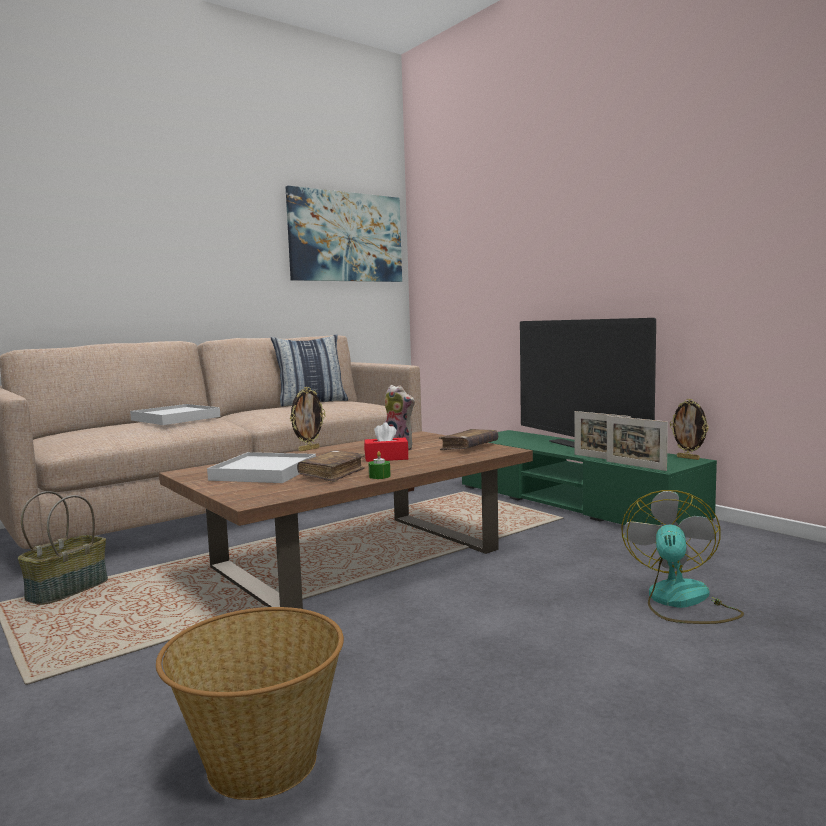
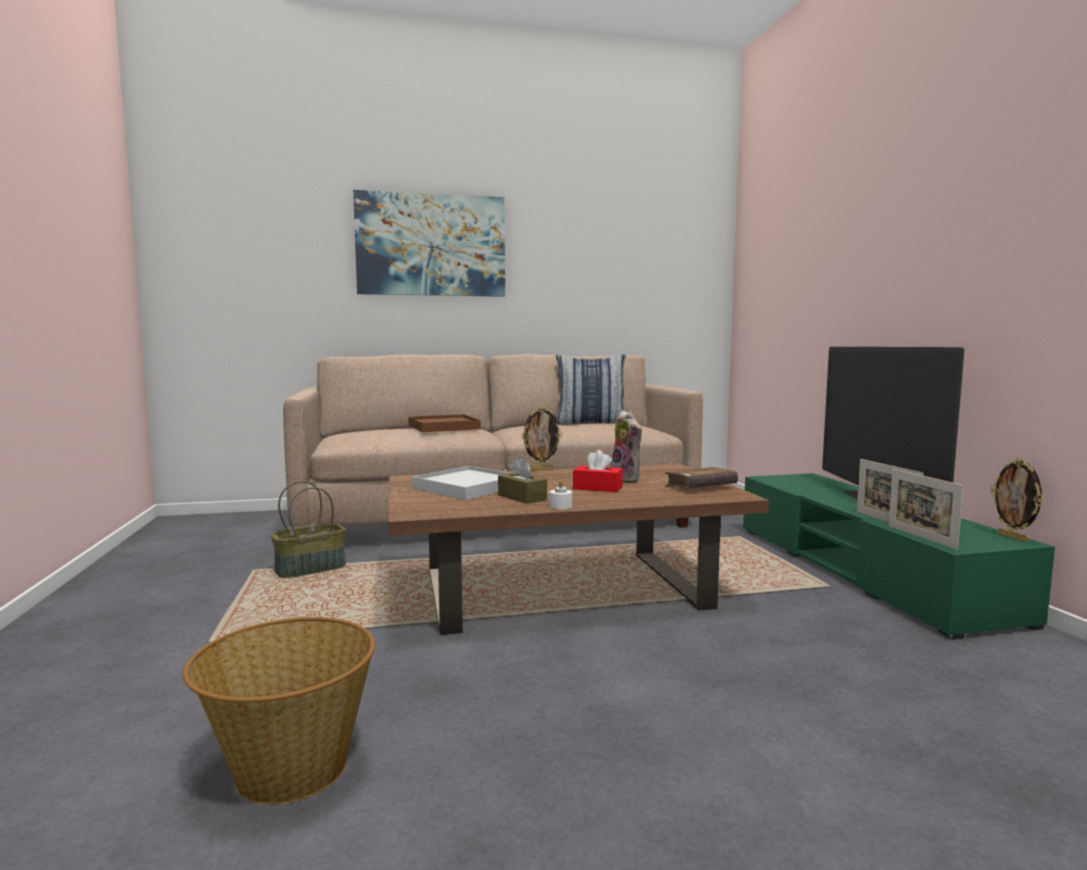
camera: 25 degrees right, 0 degrees up
(176, 418) = (444, 427): white tray -> brown tray
(332, 474) = (522, 497): brown book -> brown tissue box
(346, 237) = (659, 252): picture -> picture (431, 245)
(379, 476) = (560, 506): green candle -> white candle
(680, 602) = (890, 725): fan -> none

